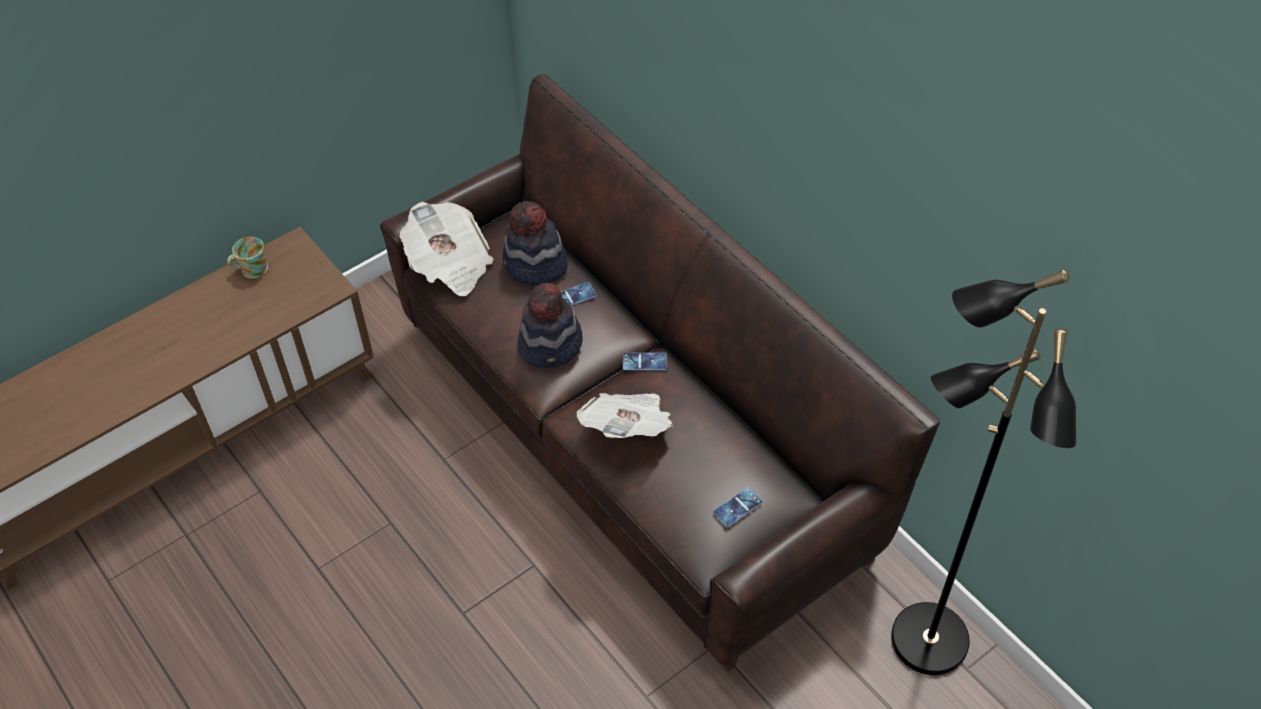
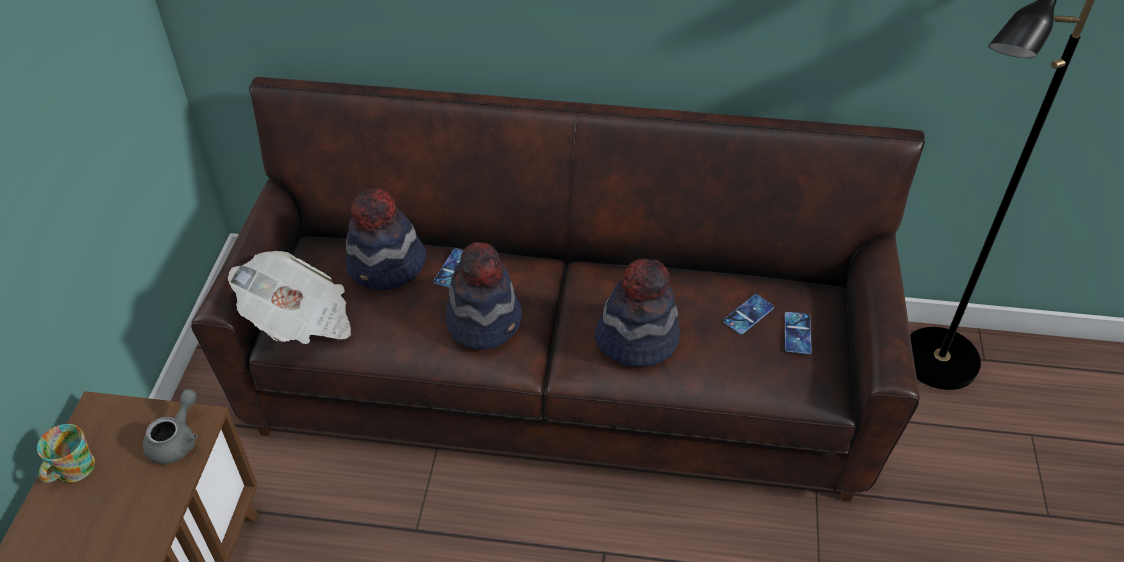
camera: 45 degrees left, 5 degrees down
(314, 291) = (177, 440): none -> grey teapot
(628, 428) = (637, 339): newspaper -> hat
(644, 362) = (579, 279): phone -> phone (748, 314)

